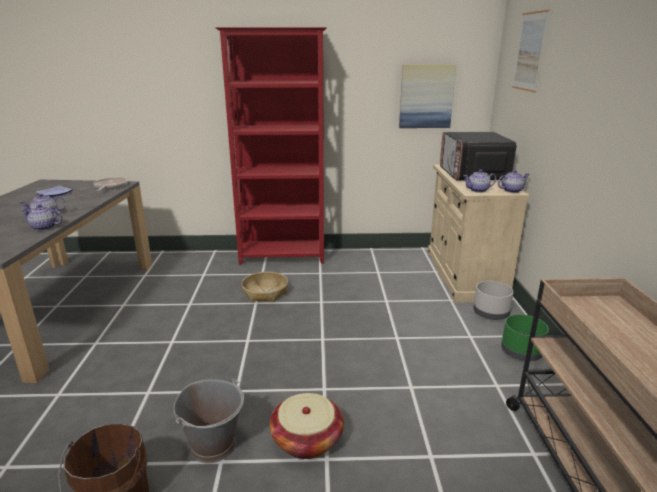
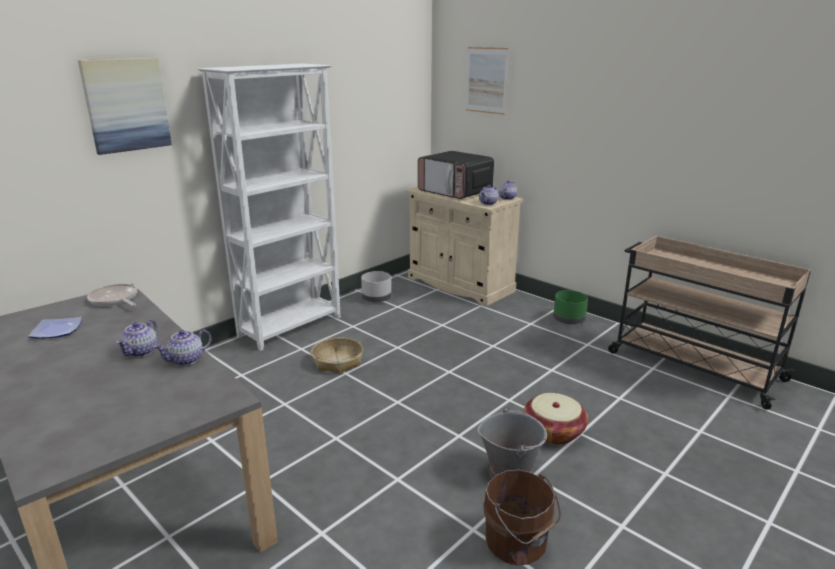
camera: 45 degrees left, 0 degrees up
(283, 257) = (291, 327): red bookcase -> white bookcase
(426, 96) = (386, 124): picture -> picture (126, 105)
(491, 313) = (517, 304): grey planter -> grey planter (376, 298)

